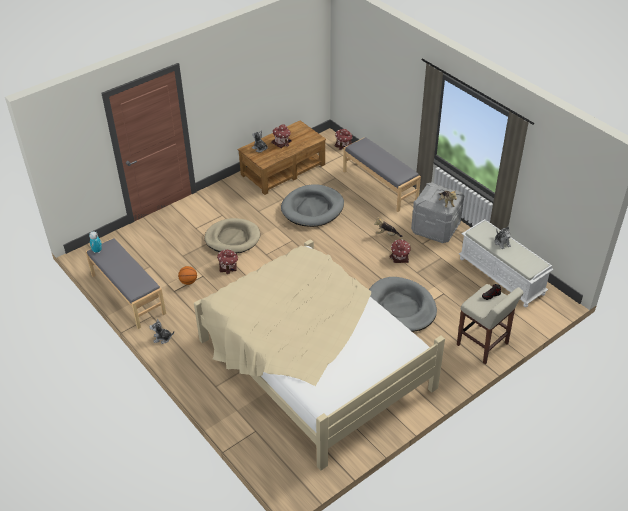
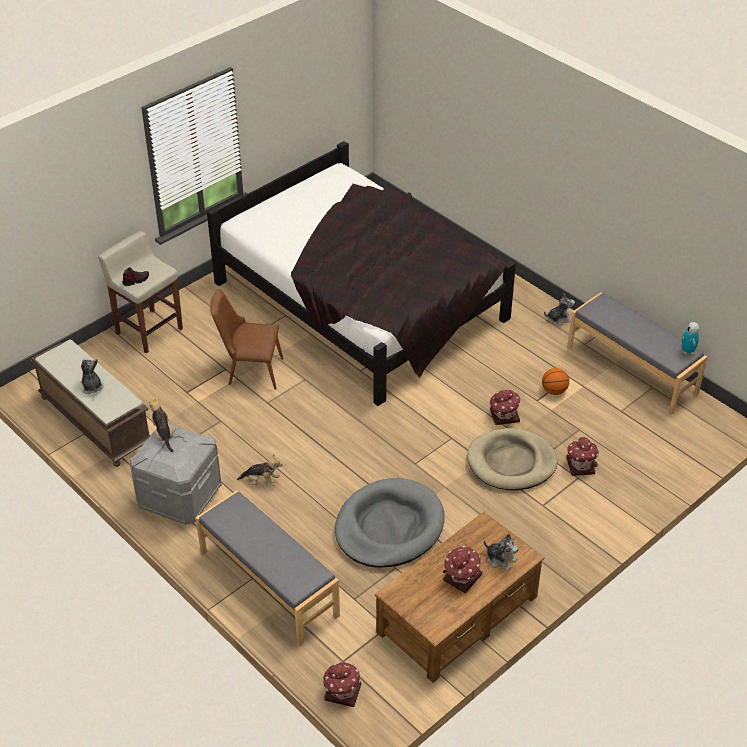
camera: 175 degrees right, 0 degrees up
(313, 363) = (362, 301): beige bed -> black bed
(400, 257) = (244, 443): toy house -> toy house (580, 465)
(400, 307) = (249, 370): grey dog bed -> brown chair
(502, 276) = (94, 421): white bench -> brown bench

